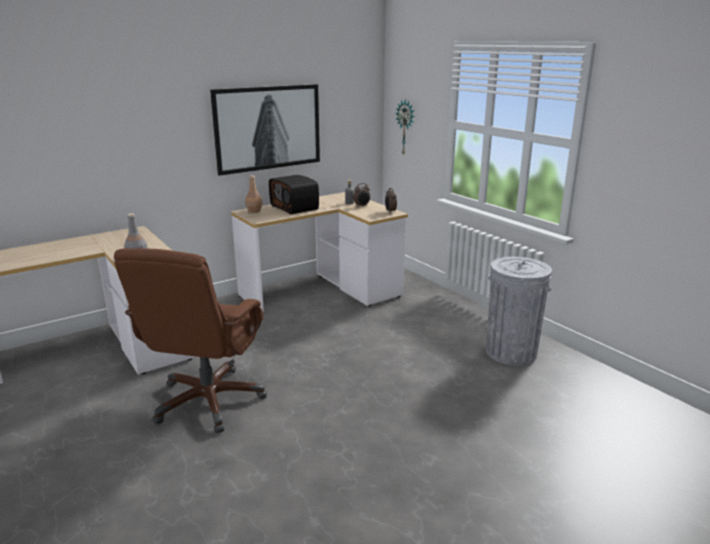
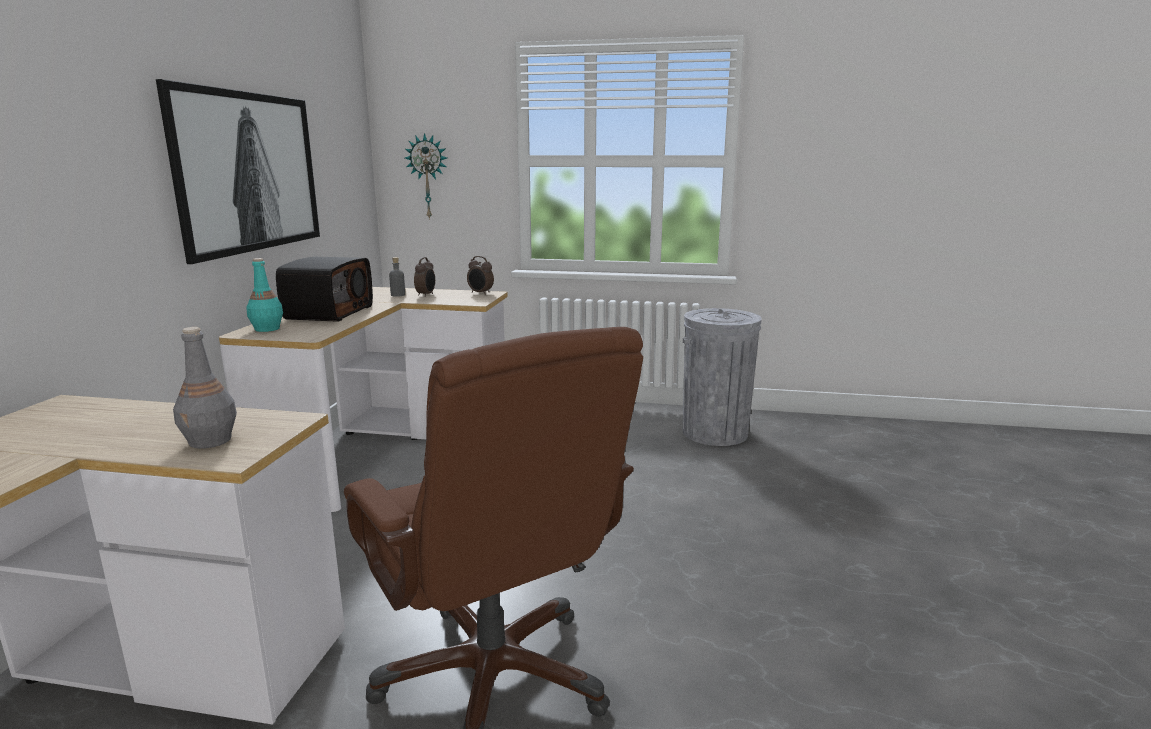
camera: 45 degrees left, 5 degrees down
(254, 211) = (266, 329): brown bottle -> turquoise bottle
(295, 207) = (328, 312): radio -> radio turned 90 degrees counterclockwise

